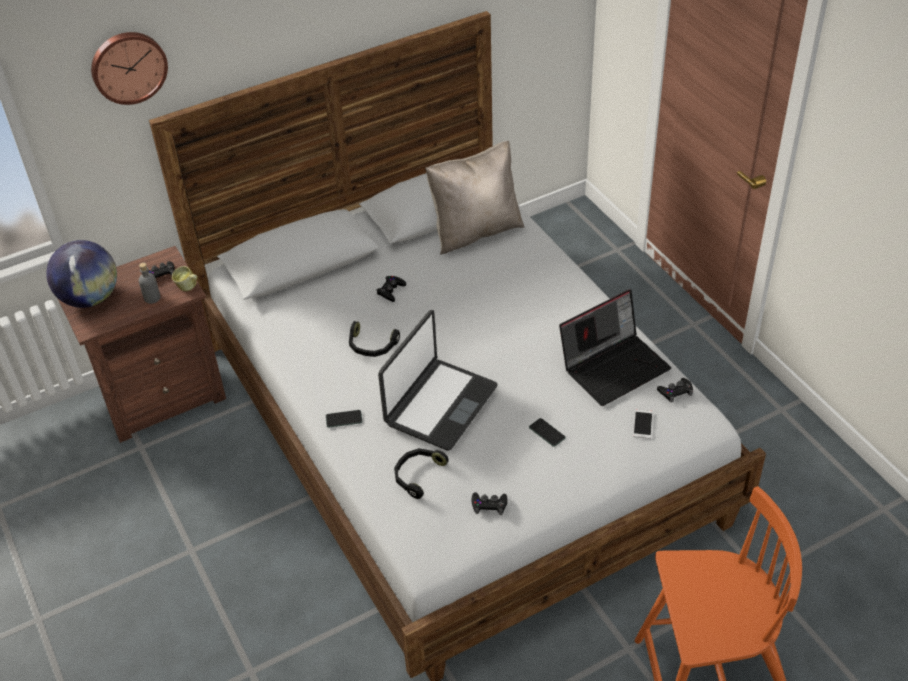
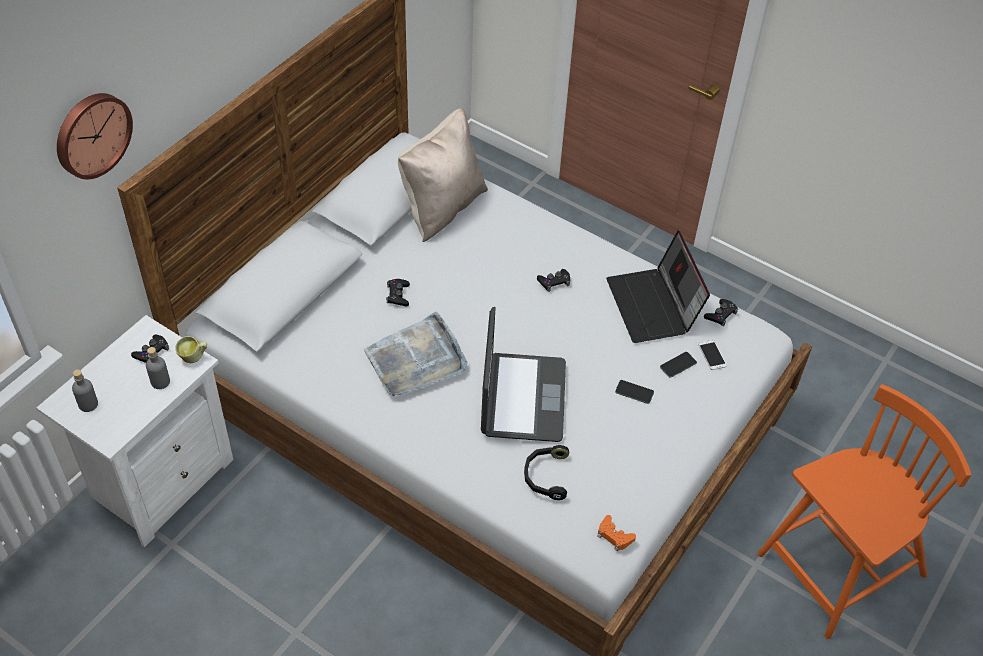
camera: 30 degrees left, 5 degrees up
(90, 298) = (88, 404): globe -> grey bottle
(162, 396) = (160, 480): brown nightstand -> white nightstand
(344, 419) = (437, 444): phone -> phone (678, 365)
(371, 346) = (416, 359): black headphones -> grey tray
(446, 546) = (614, 536): none -> orange game controller
(489, 505) = (627, 481): black game controller -> black game controller (554, 282)
(614, 366) = (654, 306): laptop -> laptop turned 135 degrees clockwise

